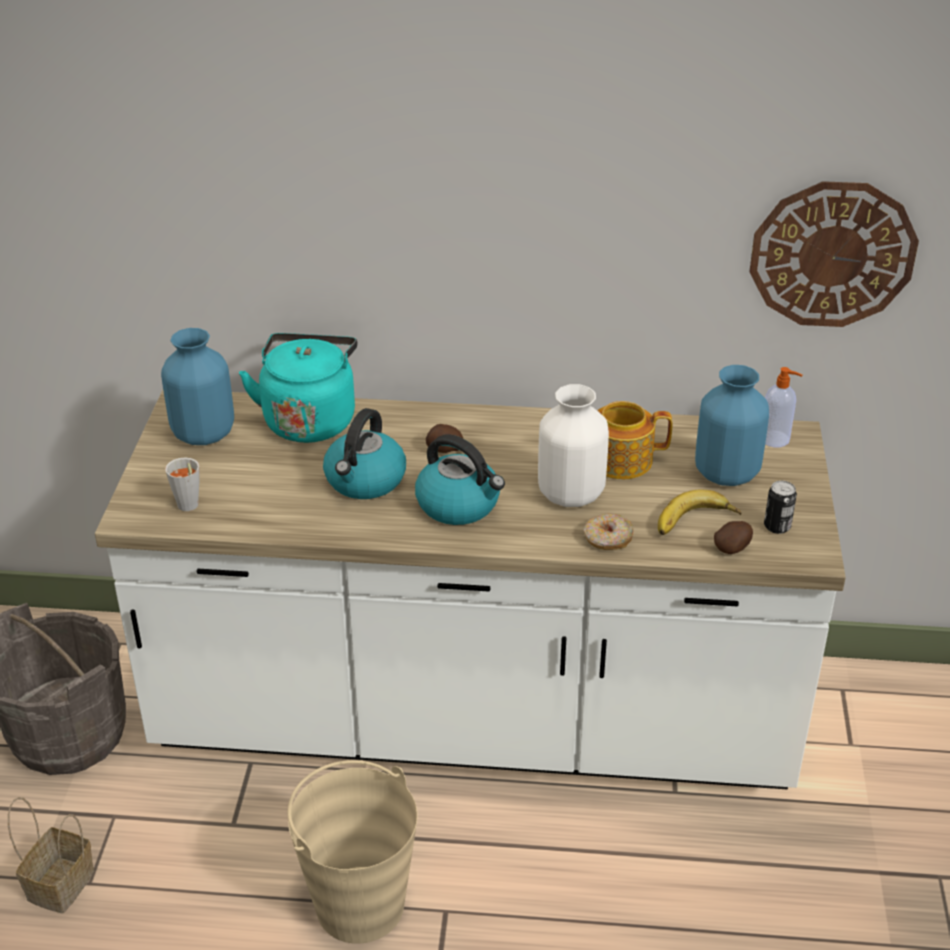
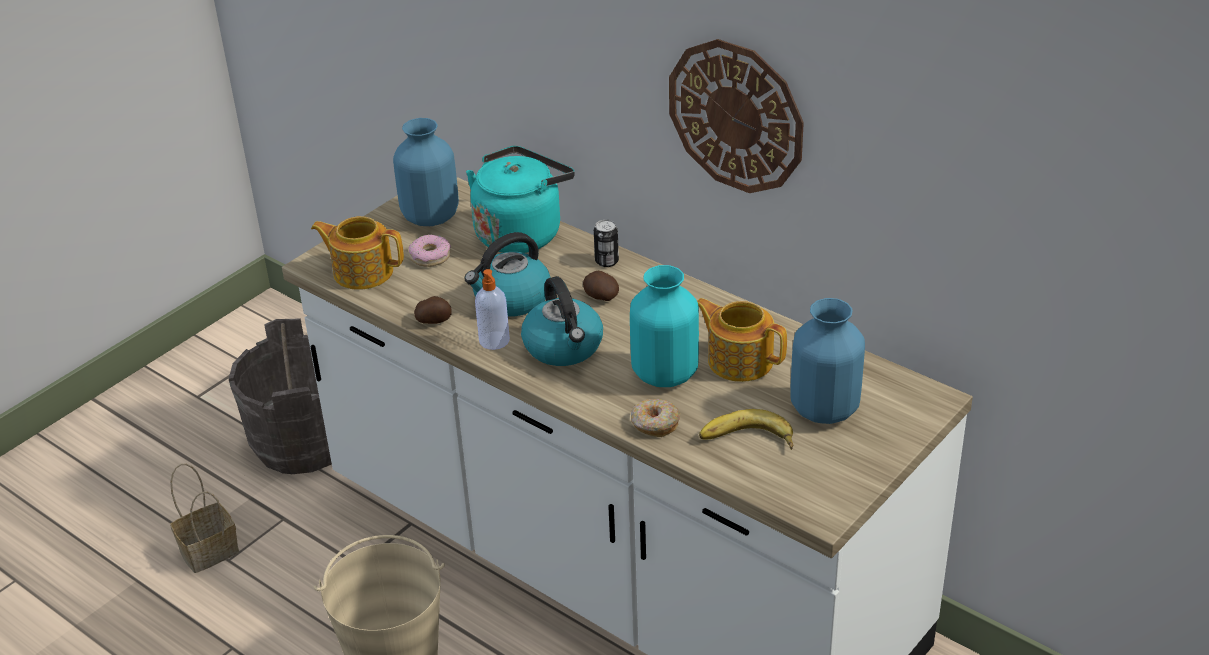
camera: 35 degrees right, 0 degrees up
(188, 507) = (362, 271): grey cup -> teapot
(243, 470) = (430, 256): none -> donut
(571, 494) = (665, 375): white vase -> turquoise vase
(733, 548) = (755, 476): potato -> potato (434, 321)
(775, 439) = (908, 396): soap dispenser -> soap dispenser (494, 341)
(777, 526) = (818, 474): can -> can (606, 261)
(832, 254) = (990, 219): wall clock -> wall clock (736, 116)

